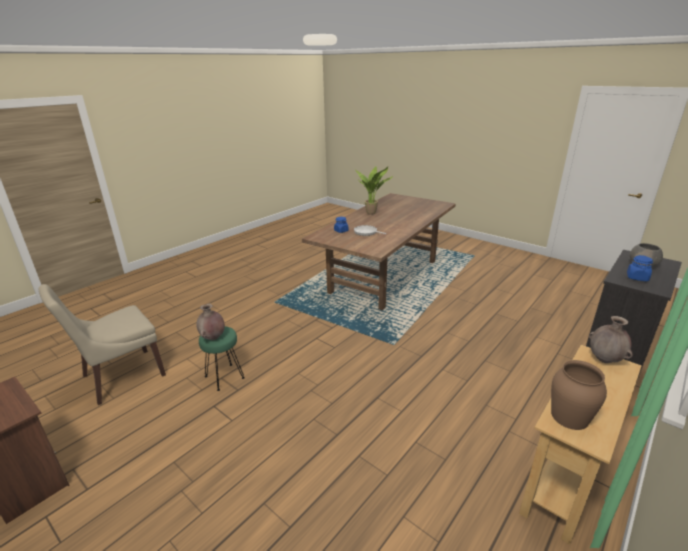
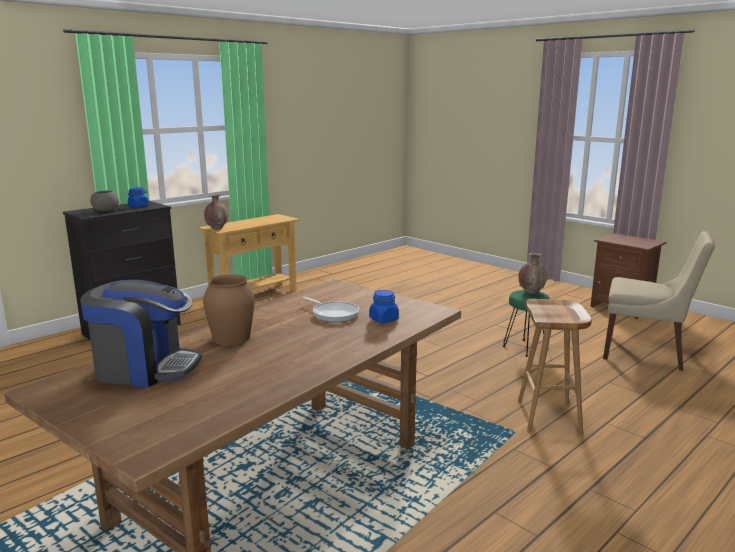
camera: 175 degrees left, 10 degrees down
(121, 377) = (646, 353): beige chair -> beige chair turned 60 degrees clockwise
(250, 311) = (549, 417): none -> brown stool
(372, 213) = (289, 364): potted plant -> none
(422, 210) = (145, 368): none -> coffee machine
(569, 416) = (277, 219): brown vase -> brown vase (231, 338)

